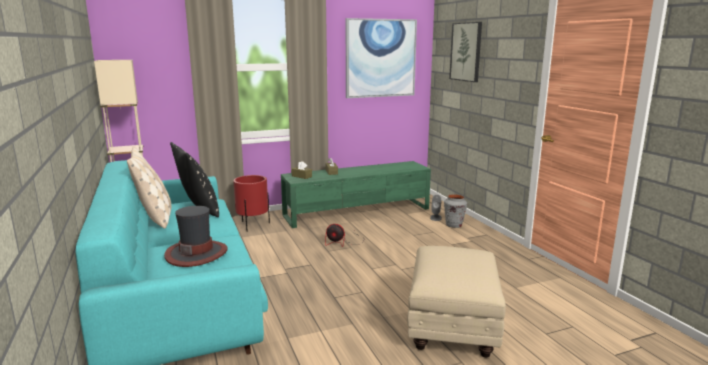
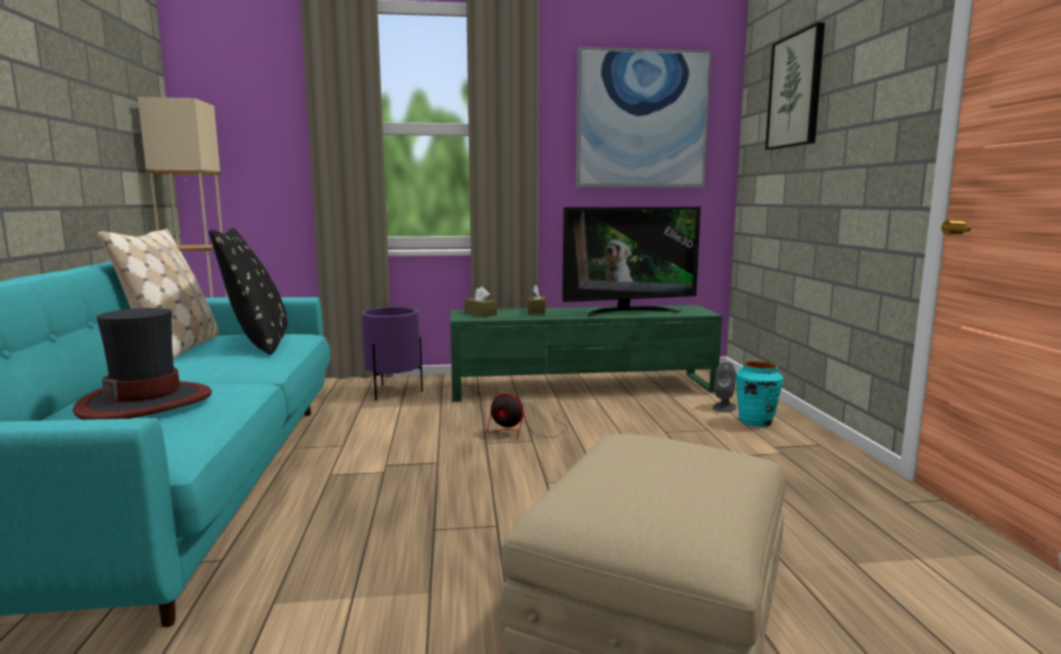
camera: 15 degrees right, 5 degrees down
(253, 225) = (394, 392): red planter -> purple planter
(381, 169) = (628, 312): none -> television
(454, 225) = (755, 422): grey vase -> turquoise vase

